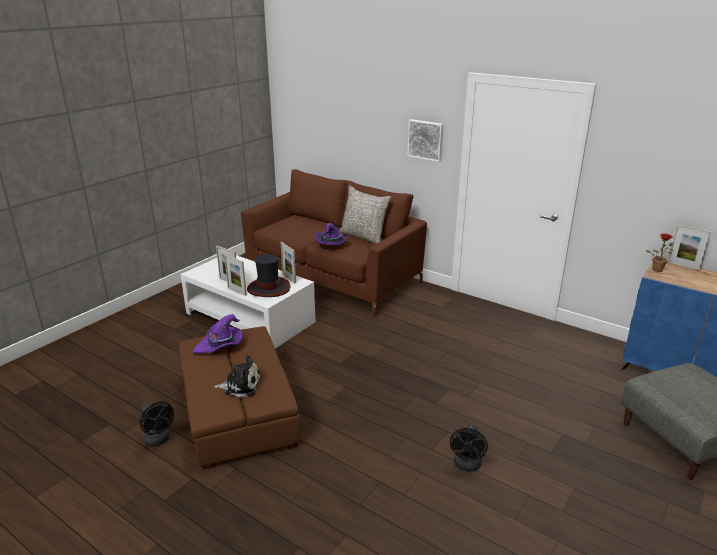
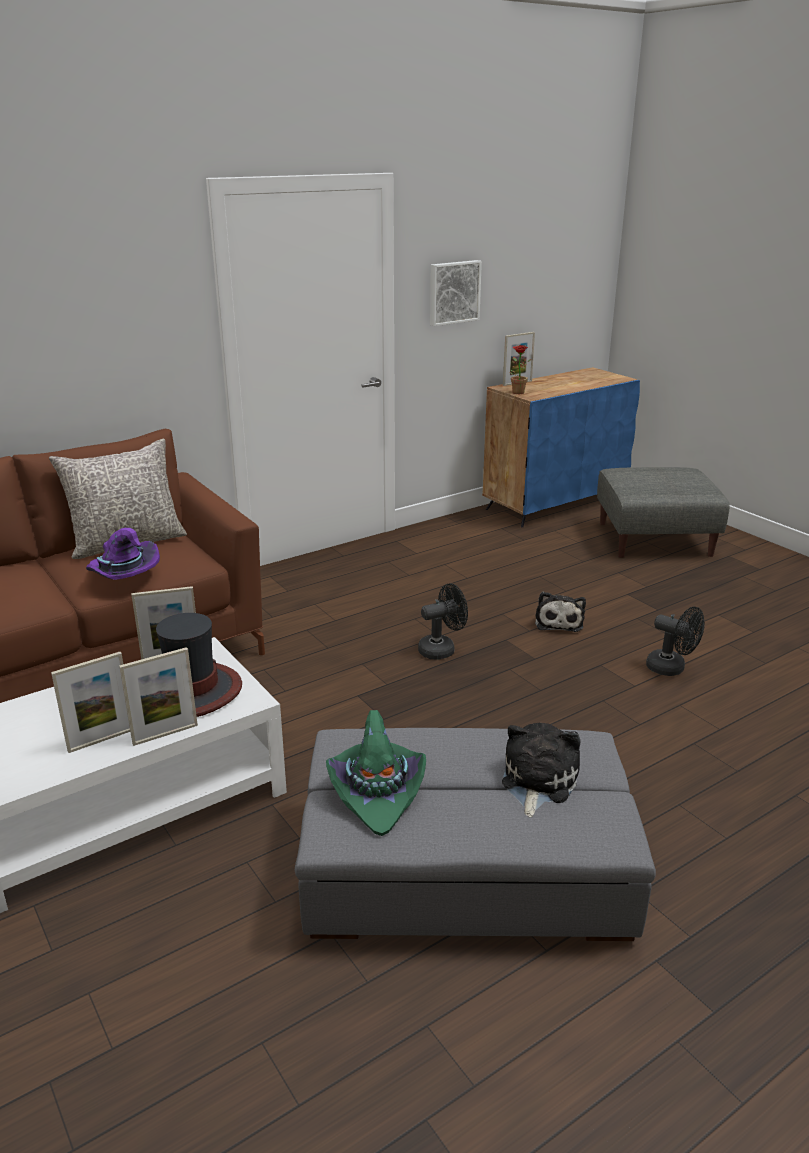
camera: 70 degrees left, 0 degrees up
(158, 440) = (525, 1012): black fan -> black fan (442, 649)
(220, 346) = (377, 792): purple hat -> green hat
(237, 410) = (465, 869): brown ottoman -> grey ottoman
(426, 140) = (148, 321): picture -> picture (453, 292)
(490, 406) = (558, 621): none -> plush toy

